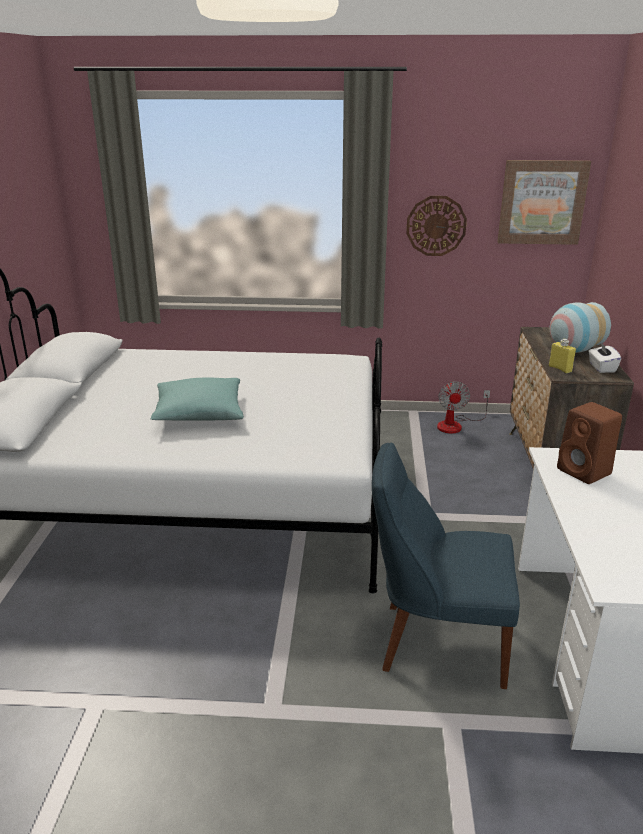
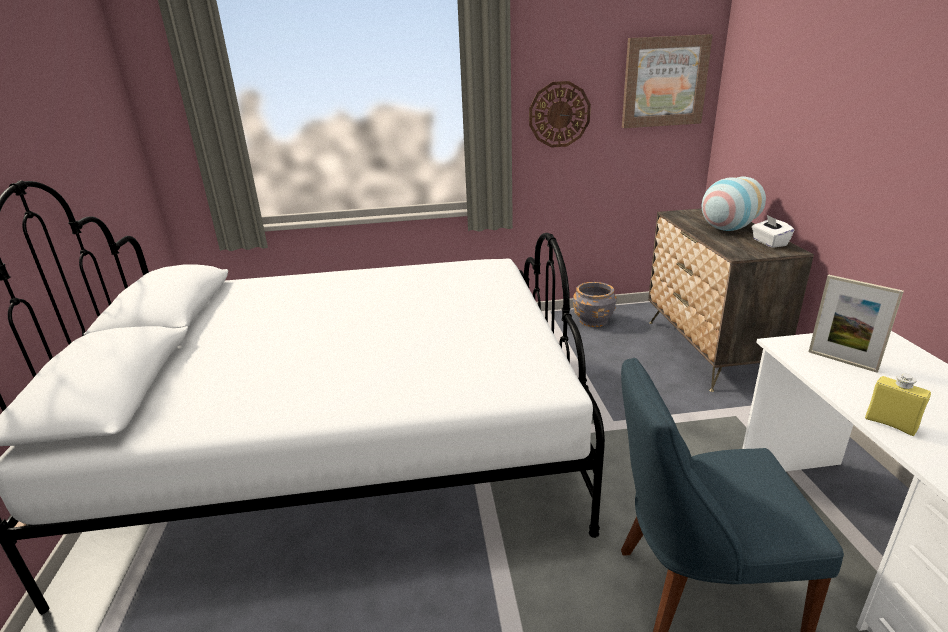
camera: 10 degrees left, 0 degrees up
(199, 413) = (347, 347): turquoise pillow -> none
(455, 425) = (593, 320): fan -> grey planter
(560, 369) = (730, 248): yellow bottle -> yellow bottle (890, 424)
(585, 472) = (842, 361): brown speaker -> picture frame

